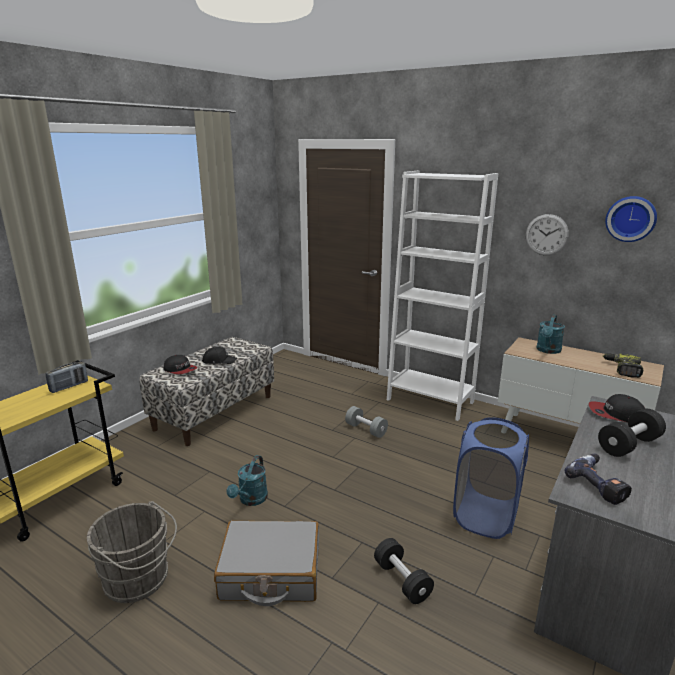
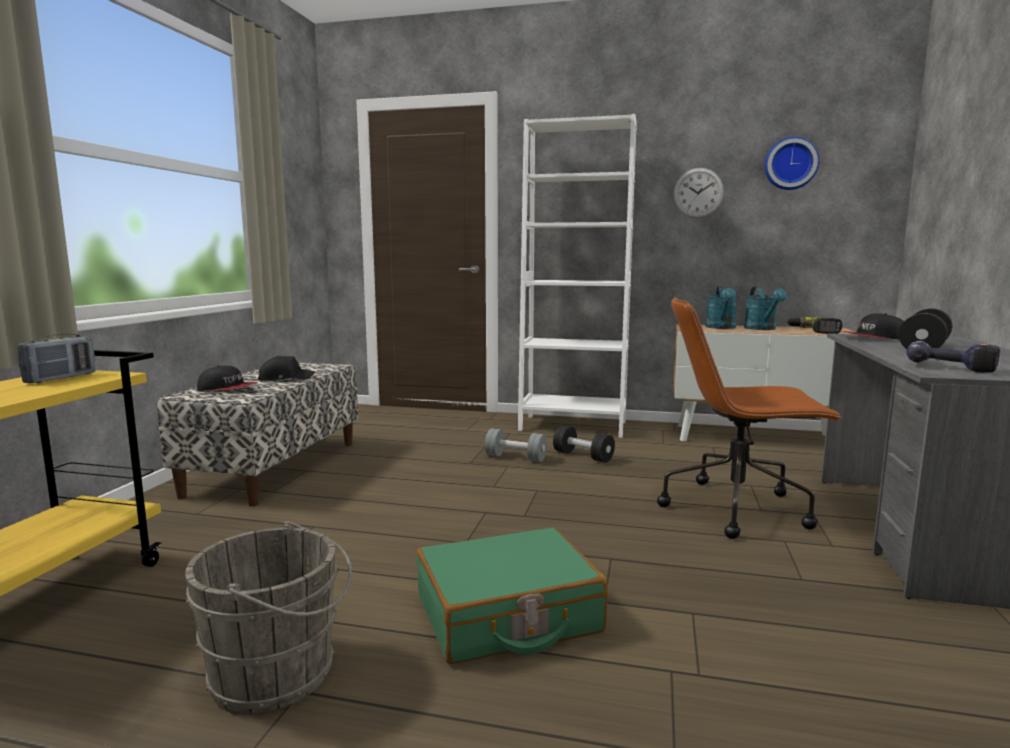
camera: 20 degrees left, 10 degrees down
(251, 500) = (408, 545): turquoise watering can -> turquoise watering can (762, 329)
(270, 573) = (508, 616): grey suitcase -> green suitcase
(402, 580) = (701, 585): black dumbbell -> black dumbbell (583, 456)
(485, 516) = (737, 508): blue laundry basket -> brown office chair

